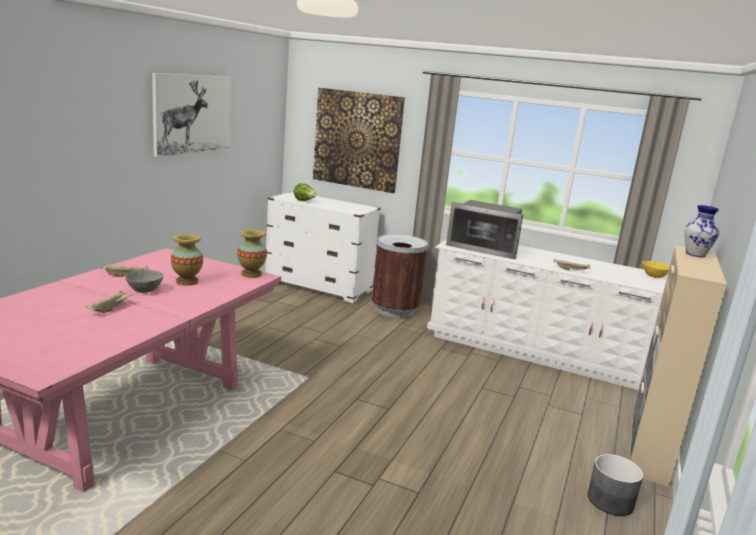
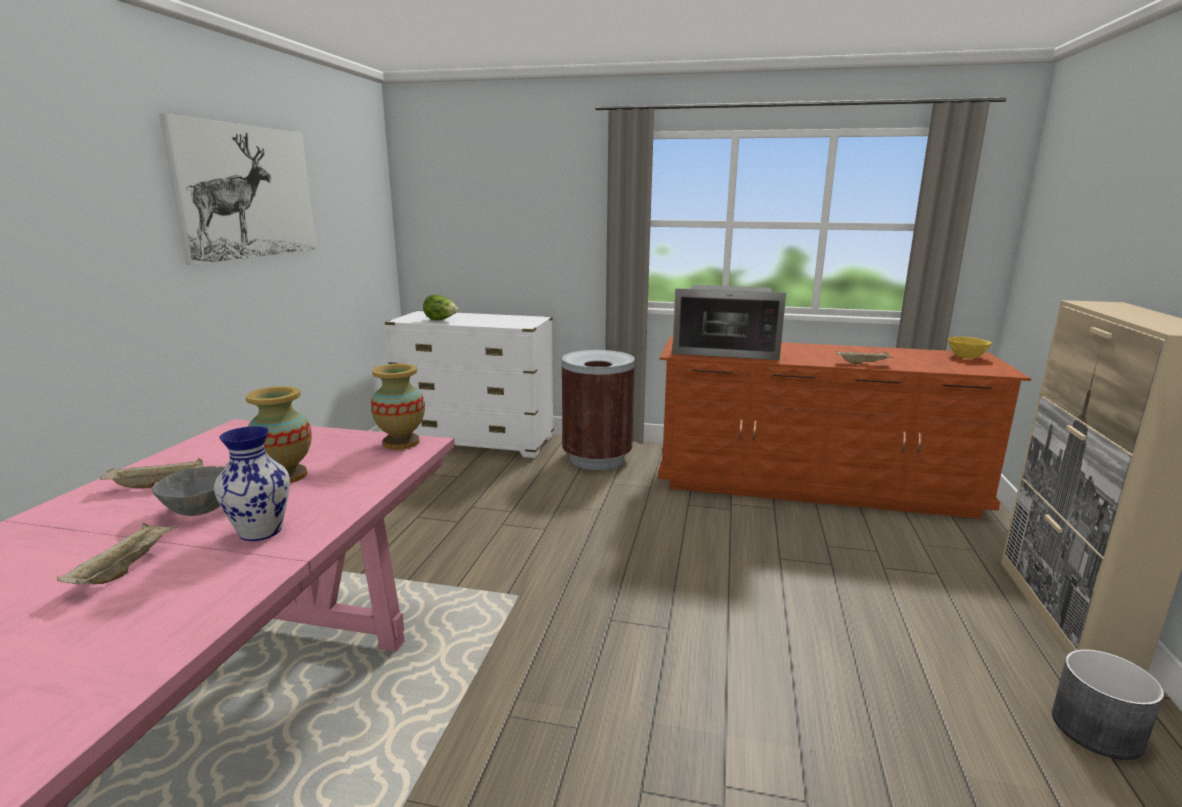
camera: 10 degrees left, 0 degrees up
(357, 140) = (505, 223): picture -> none
(537, 350) = (813, 484): white dresser -> brown dresser
(695, 254) = (1112, 307): vase -> vase (259, 531)

